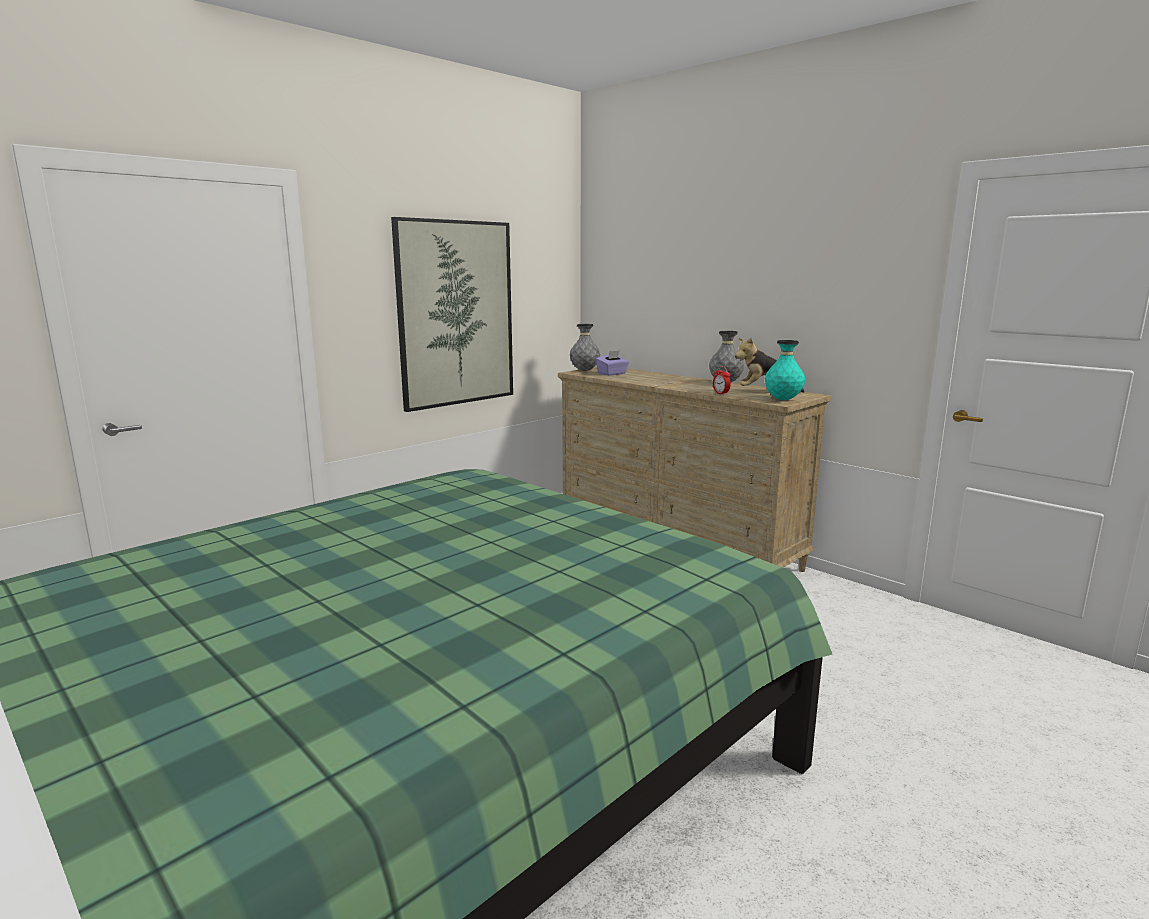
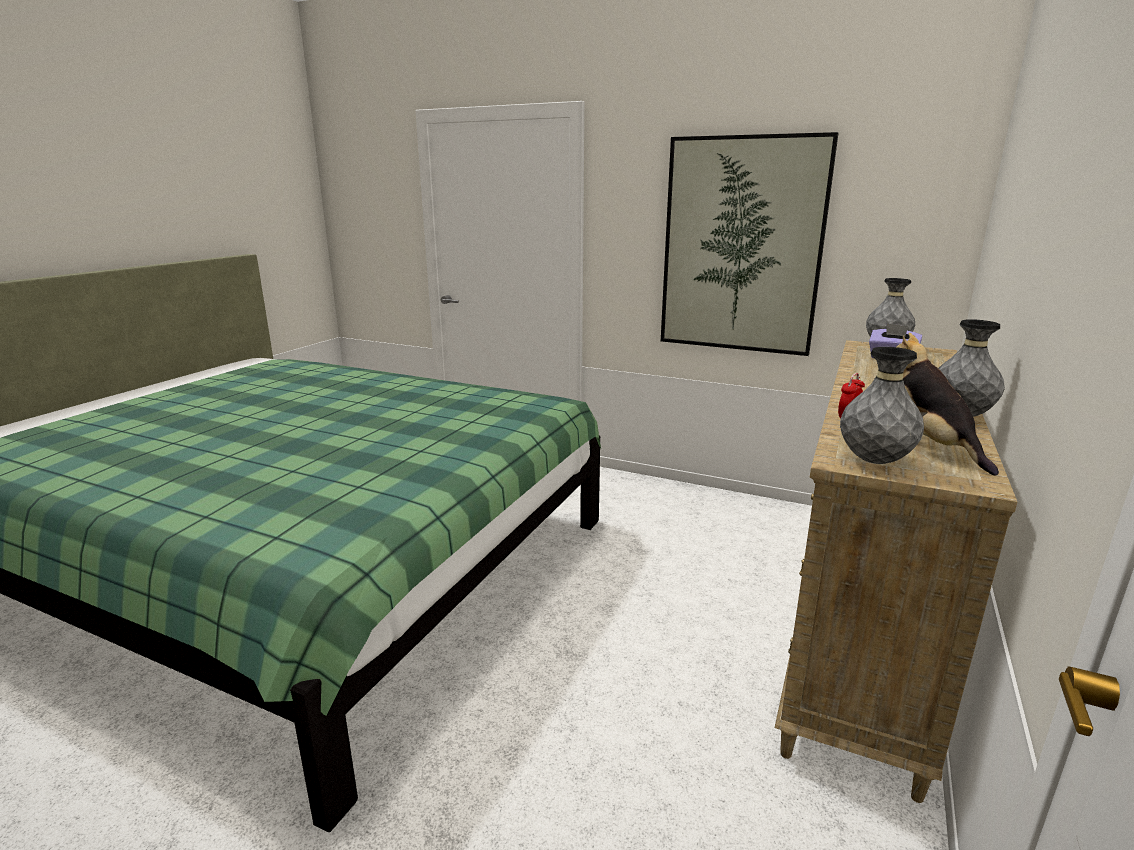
camera: 70 degrees right, 5 degrees up
(783, 399) = (874, 461): turquoise vase -> grey vase

